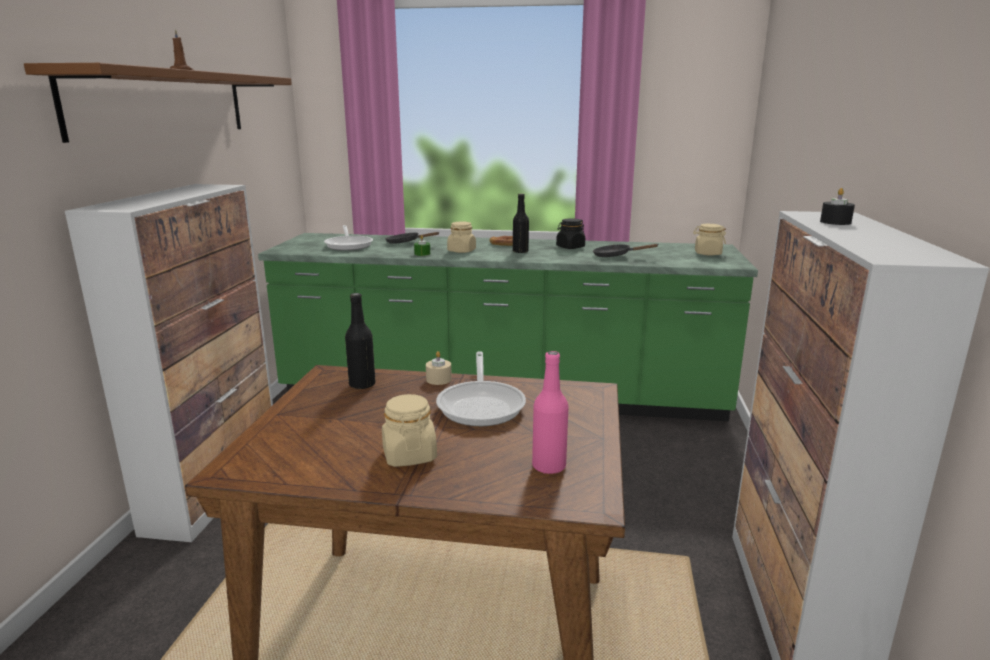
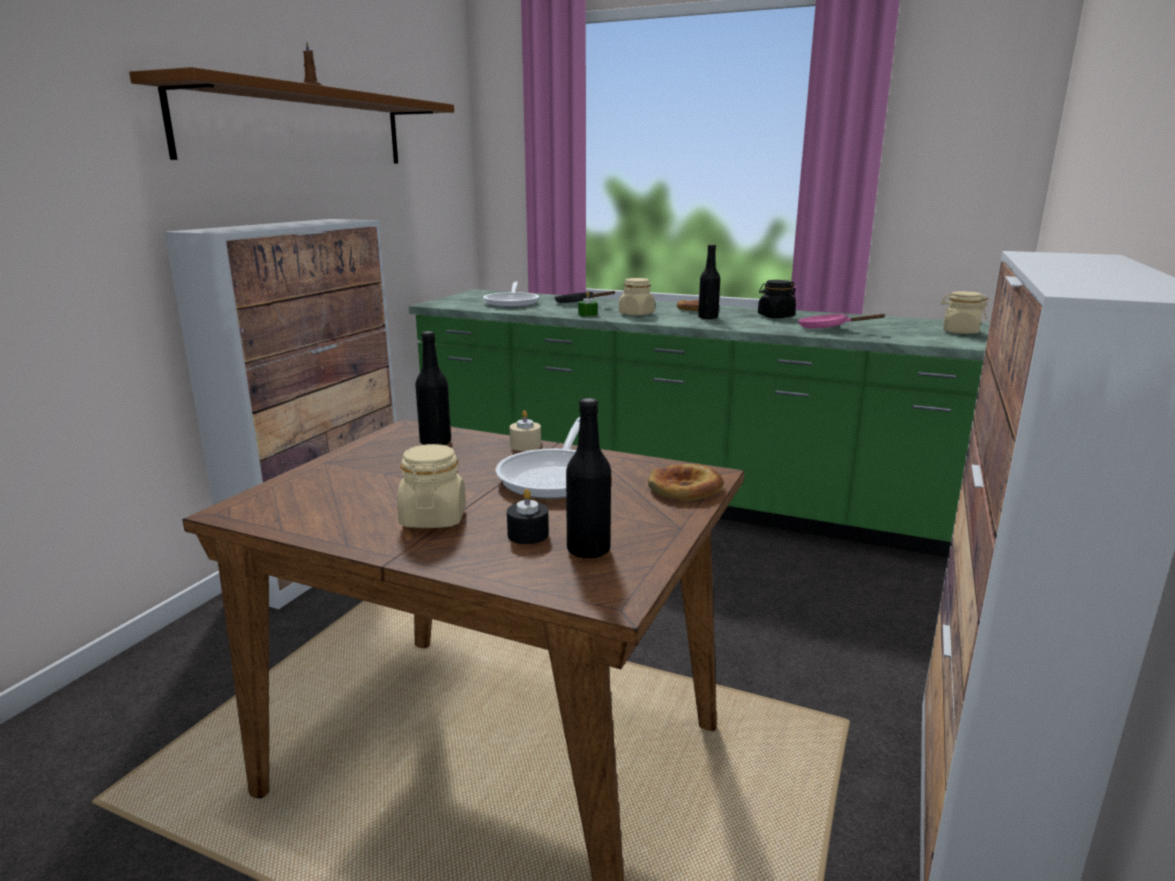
camera: 15 degrees right, 0 degrees up
(549, 466) = (588, 550): pink bottle -> black bottle
(585, 404) = (684, 488): none -> bread
(615, 256) = (828, 328): black frying pan -> pink frying pan
(835, 222) = (1066, 261): black candle -> black candle (528, 534)

